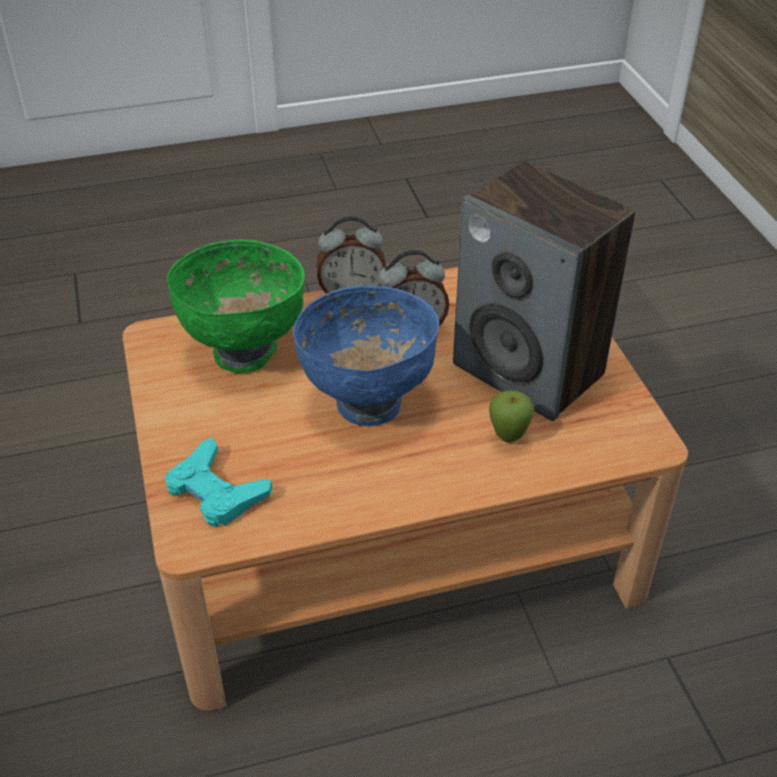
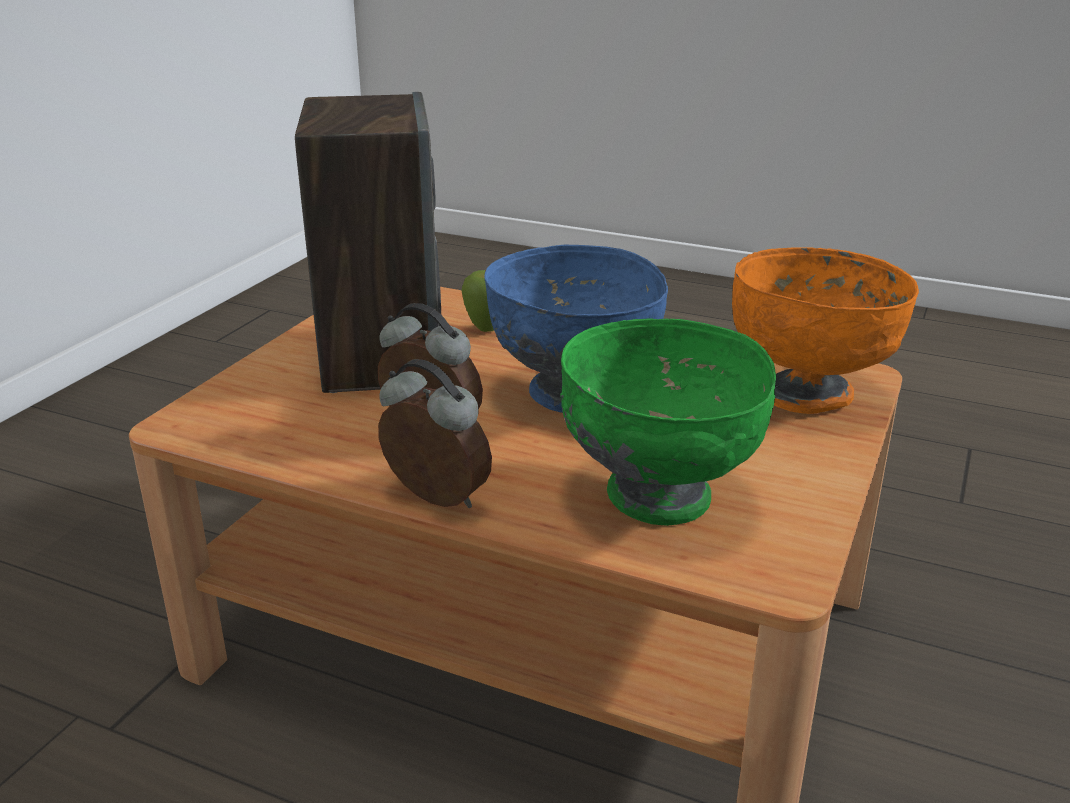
camera: 140 degrees left, 15 degrees down
(216, 491) = (807, 395): turquoise game controller -> orange bowl

